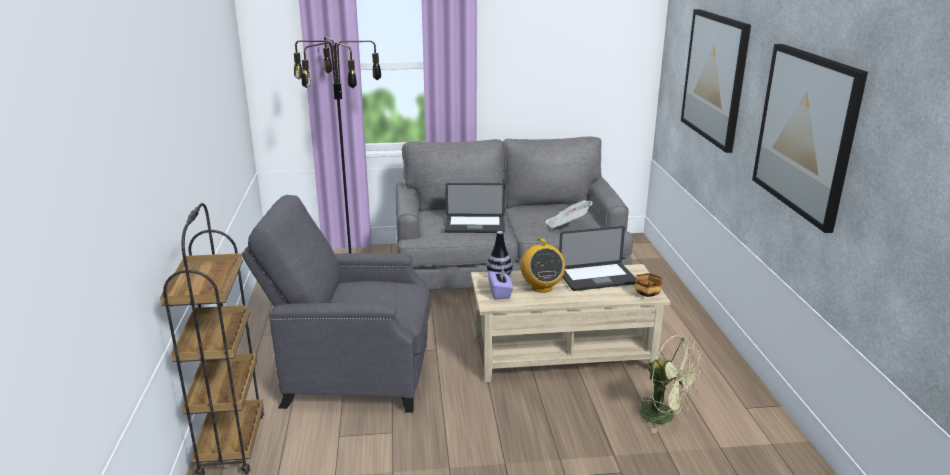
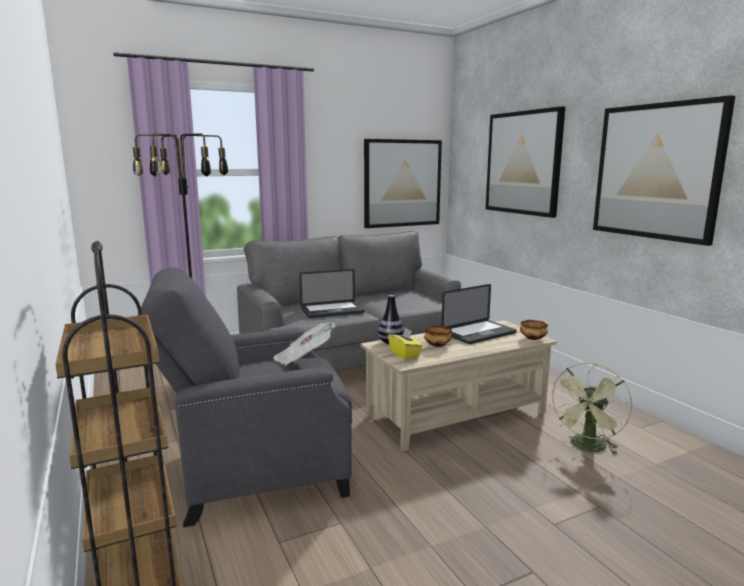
camera: 20 degrees left, 10 degrees down
(500, 293) = (405, 354): purple tissue box -> yellow tissue box
(541, 287) = (438, 345): radio -> bowl
(567, 225) = (414, 302): newspaper -> newspaper (304, 359)
(596, 75) = (402, 183): none -> picture
(664, 416) = (587, 448): green fan -> green fan turned 105 degrees clockwise

